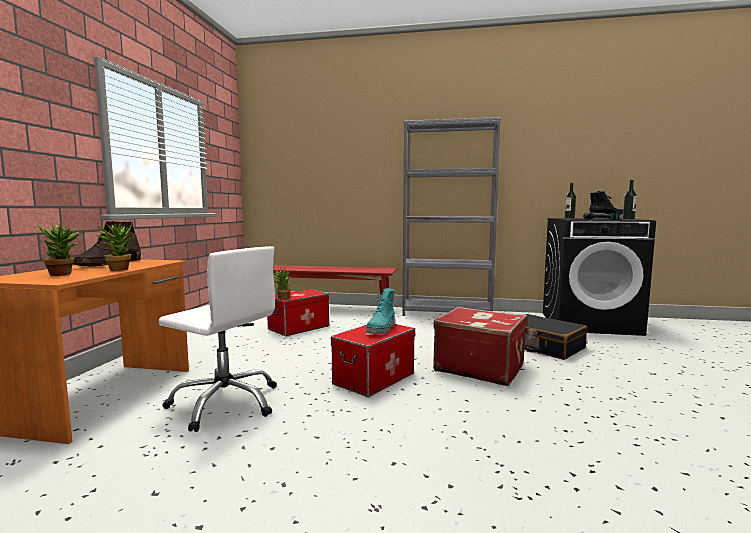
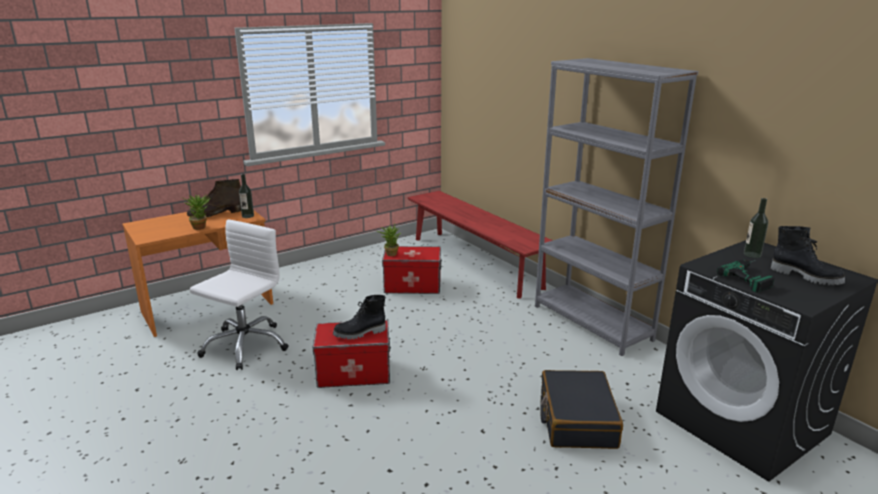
camera: 45 degrees right, 15 degrees up
(65, 274) = (167, 227): potted plant -> none
(226, 403) = (245, 345): white office chair -> white office chair turned 135 degrees counterclockwise
(382, 330) = (360, 333): turquoise boot -> black boot
(479, 368) = (450, 408): red suitcase -> none
(628, 219) = (791, 296): bottle -> bottle (248, 216)

